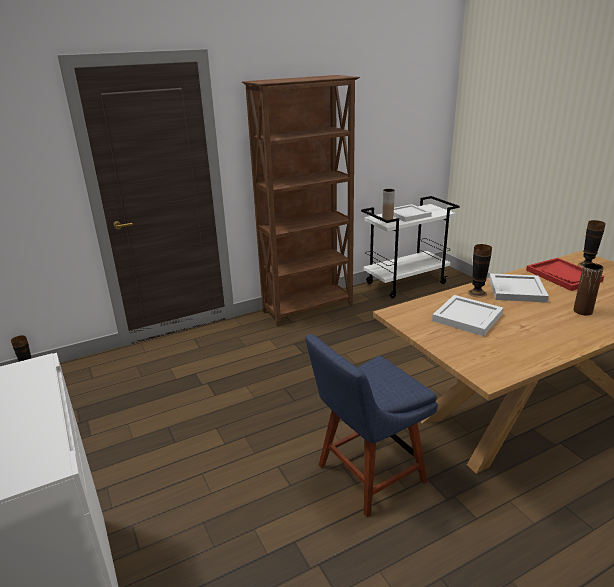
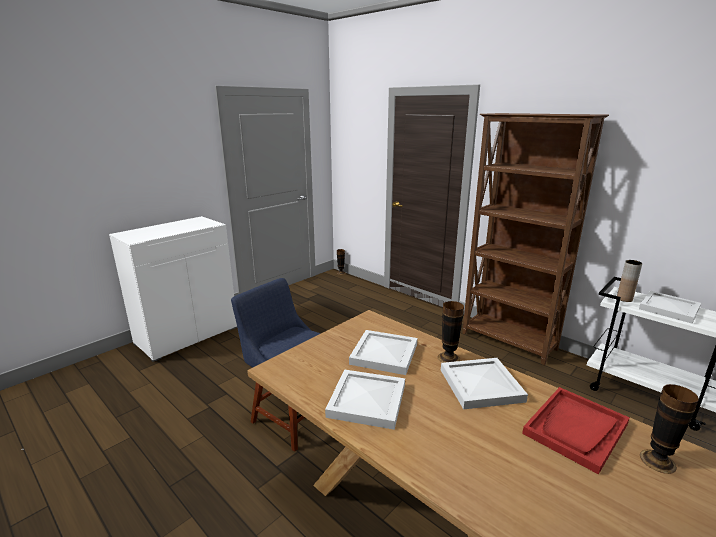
camera: 70 degrees right, 5 degrees down
(539, 336) = (366, 400): none -> white tray
(582, 311) = (457, 440): brown vase -> none

